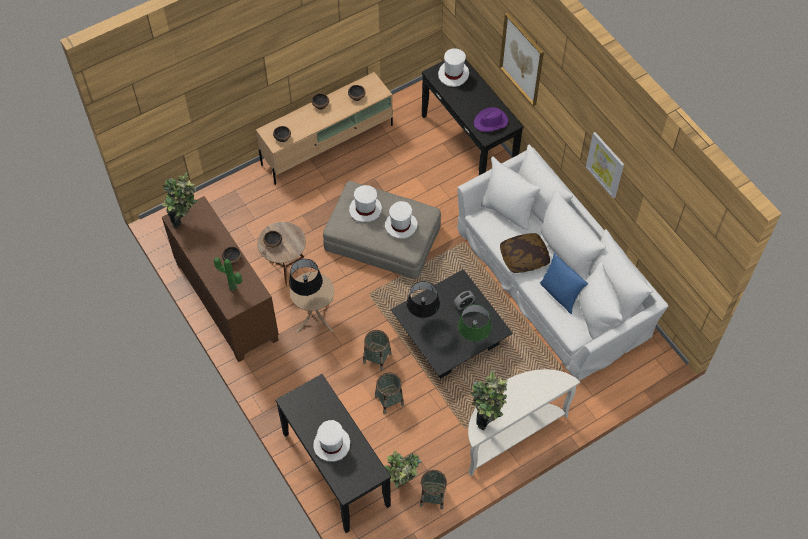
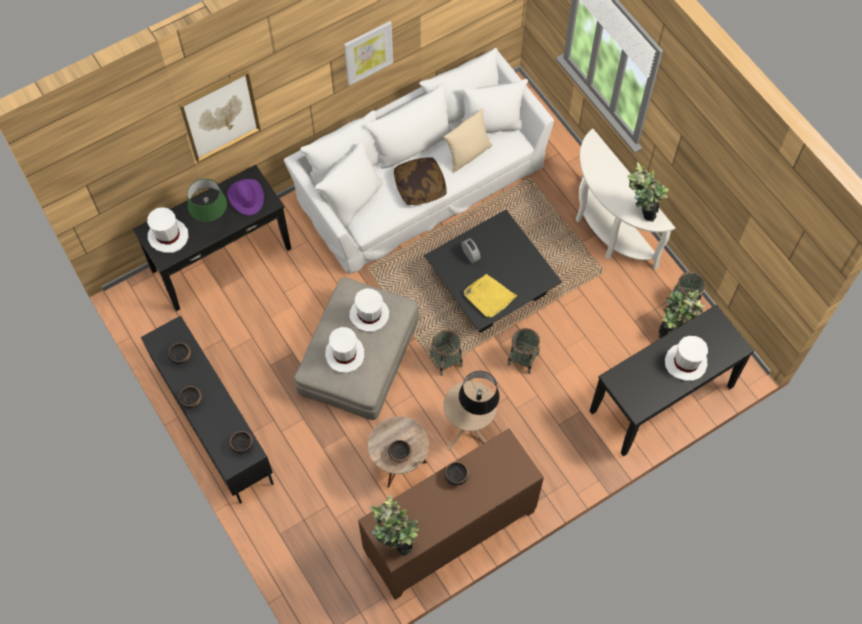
camera: 90 degrees left, 5 degrees up
(232, 288) = (499, 474): potted plant -> none
(328, 144) = (213, 420): beige tv stand -> black tv stand
(389, 400) = (575, 345): basket -> basket (446, 360)
(422, 317) = (489, 297): black table lamp -> yellow tray
(473, 340) = (516, 247): green table lamp -> green table lamp (212, 222)
(560, 294) = (467, 154): blue pillow -> beige pillow

